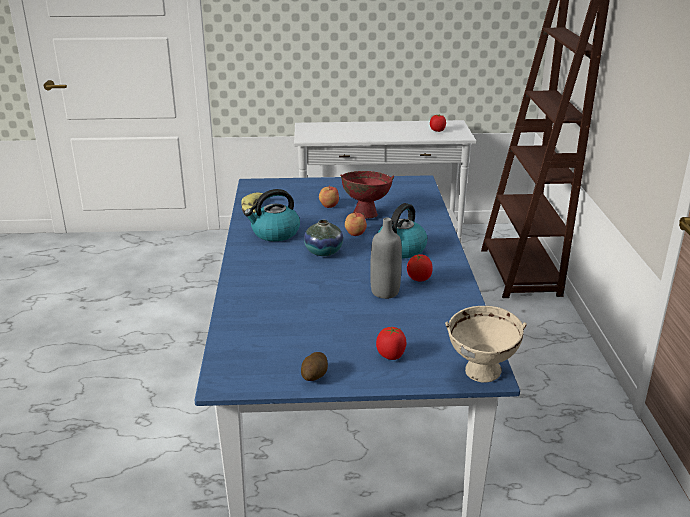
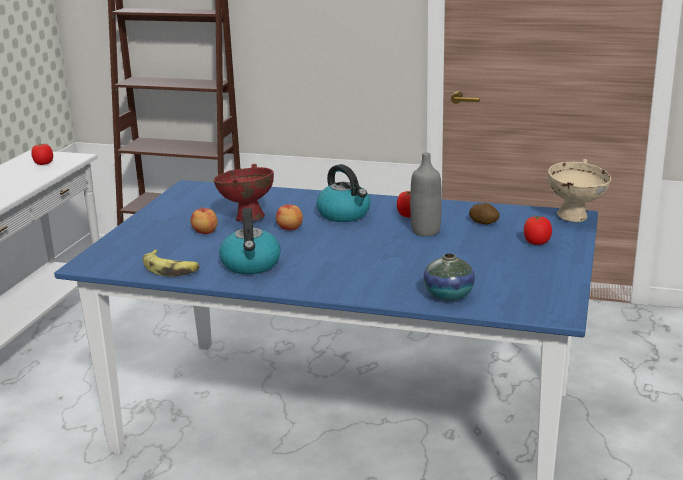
camera: 70 degrees left, 5 degrees down
(314, 376) = (560, 274): potato -> potato (484, 222)
(323, 252) = (320, 246): vase -> vase (448, 295)

